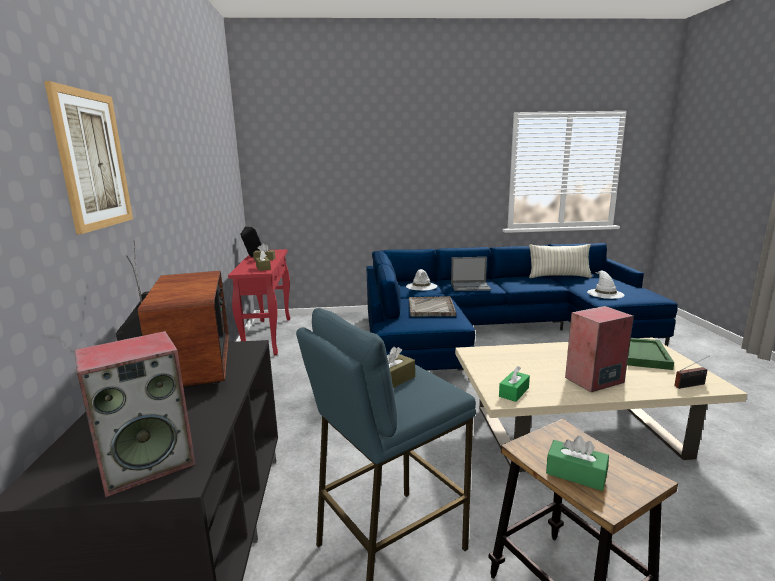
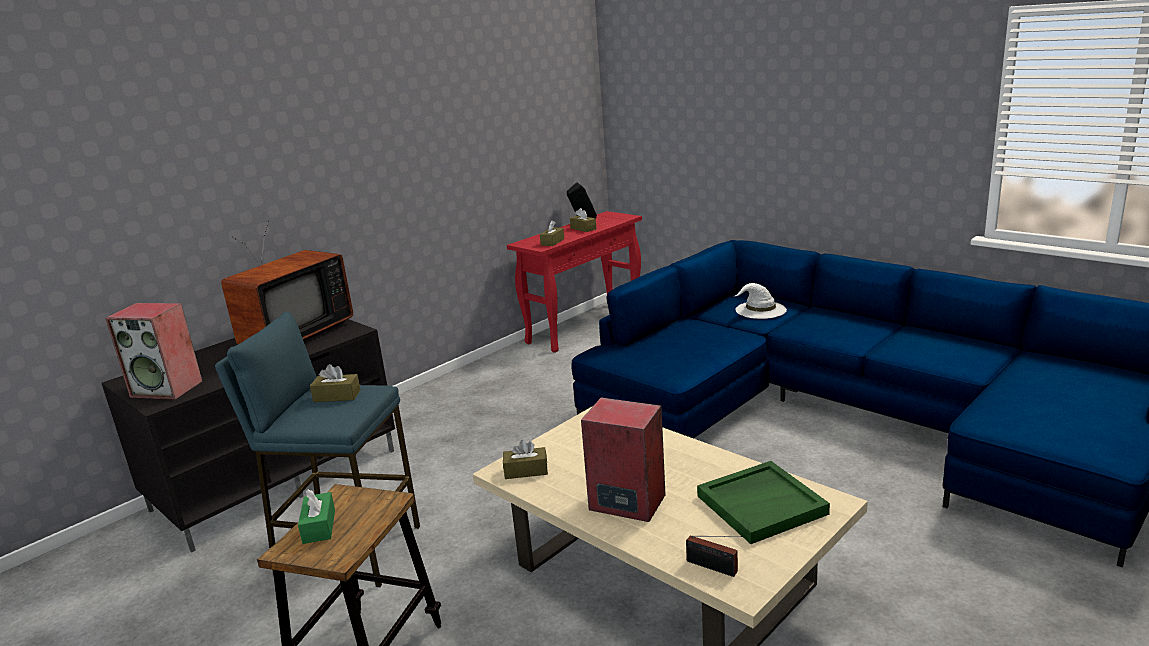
camera: 50 degrees right, 5 degrees up
(93, 160) = (247, 153): picture -> none
(431, 308) = (691, 345): grey tray -> none
(471, 286) = (824, 330): laptop -> none
(514, 392) = (526, 471): green tissue box -> brown tissue box
(559, 276) = (1030, 355): pillow -> none
(604, 293) = (1017, 411): white hat -> none

